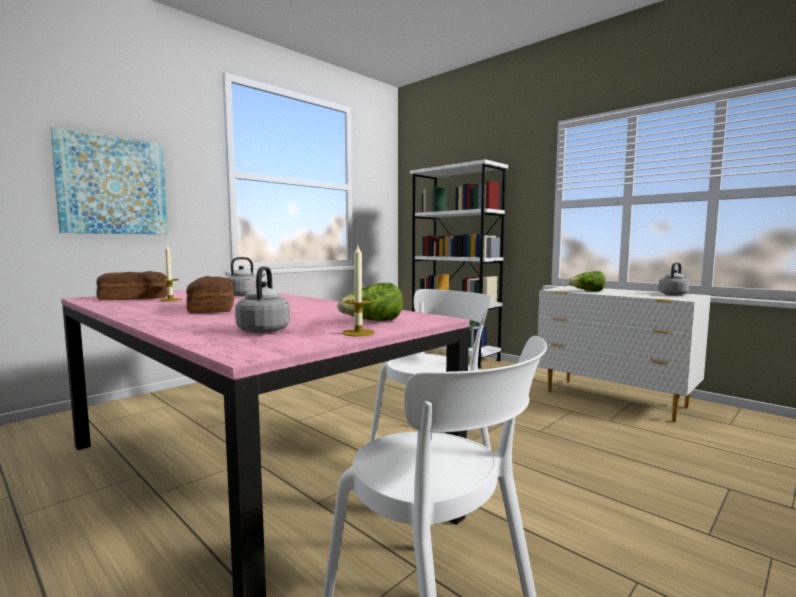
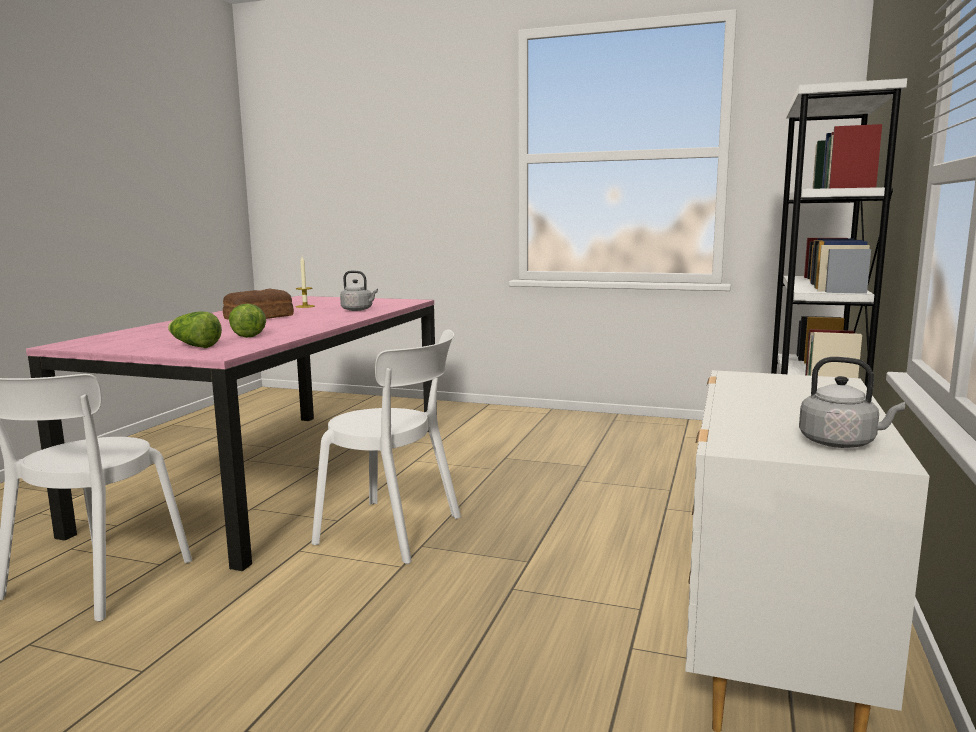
camera: 65 degrees right, 5 degrees up
(113, 185) = (404, 188): picture -> none
(134, 298) = (312, 301): bread -> none
(264, 330) = (148, 336): grey kettle -> none
(358, 333) = (137, 349): candle -> none
(587, 291) = (755, 391): lettuce -> lettuce (247, 334)

